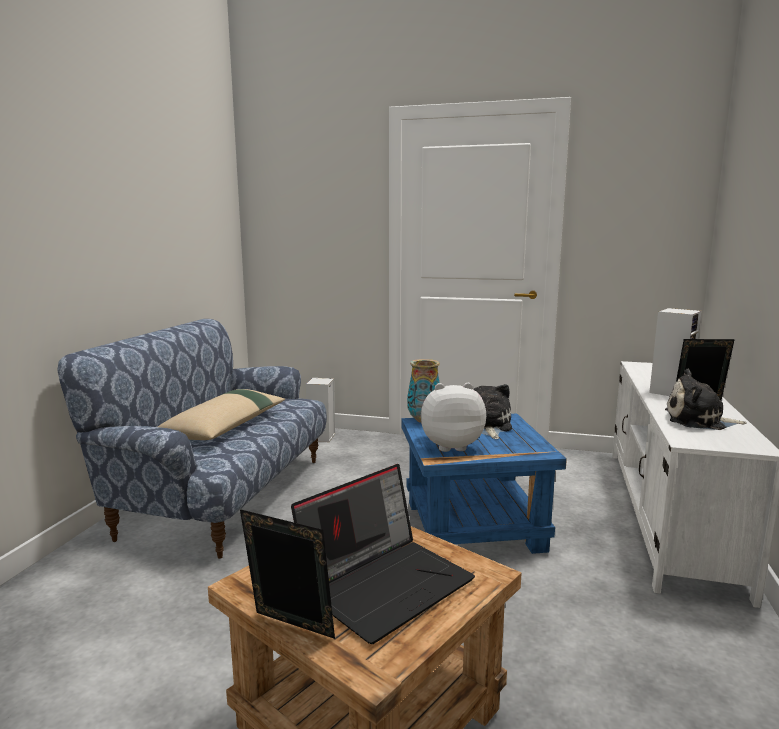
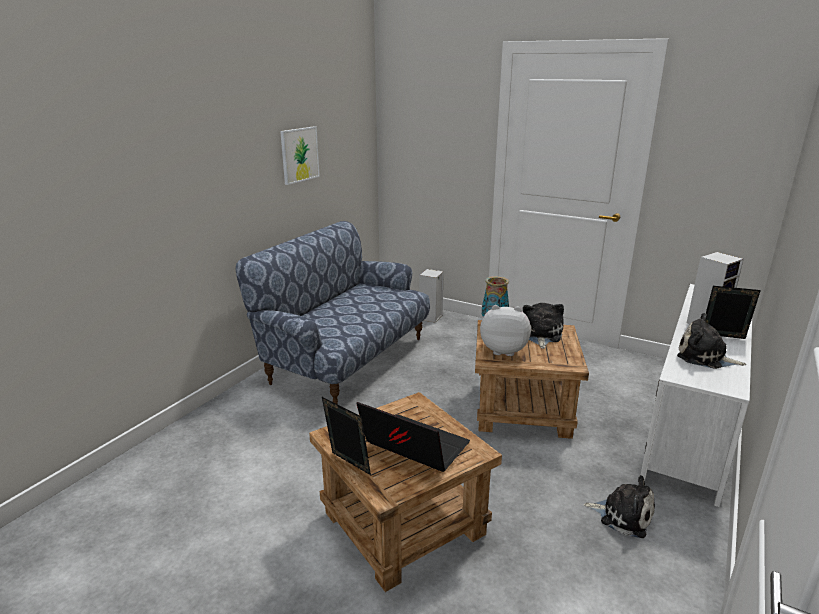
camera: 15 degrees right, 10 degrees up
(147, 226) = (299, 154): none -> picture
(226, 426) = (348, 312): beige pillow -> none
(386, 583) = (412, 447): laptop -> laptop turned 120 degrees counterclockwise
(472, 526) = (521, 409): blue side table -> brown side table
(661, 641) = (623, 515): none -> plush toy

